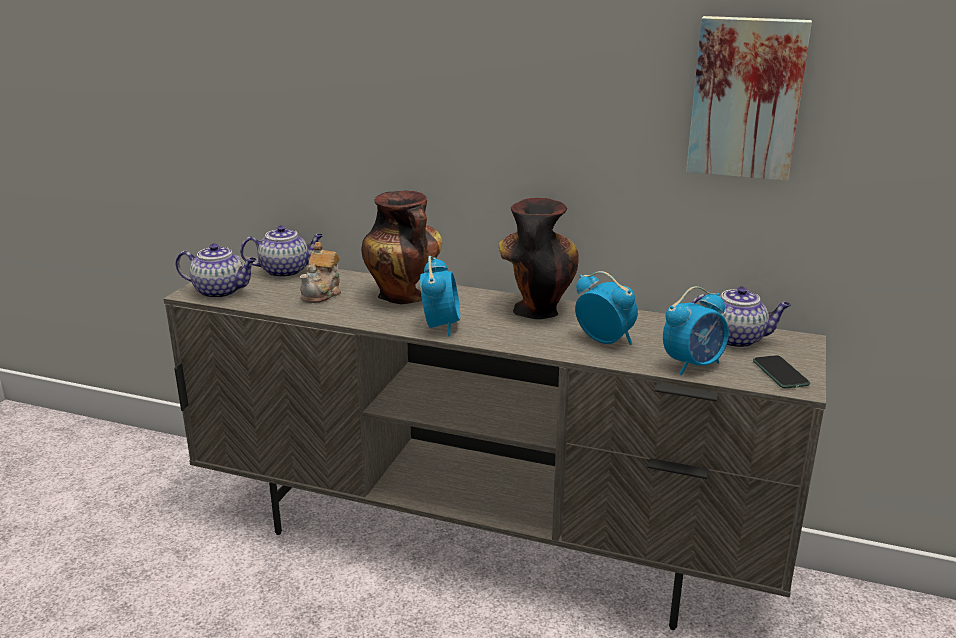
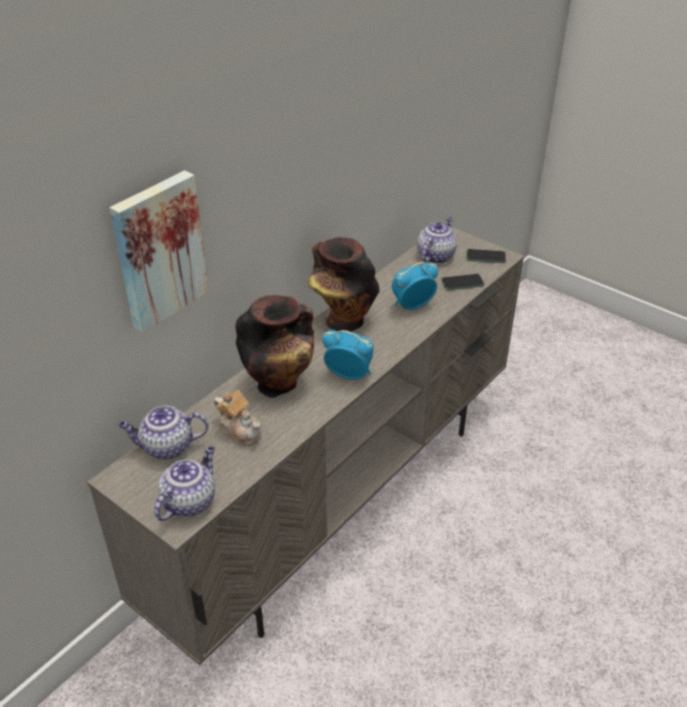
camera: 70 degrees left, 15 degrees up
(286, 271) = (166, 447): teapot -> teapot turned 105 degrees counterclockwise
(693, 365) = (462, 283): alarm clock -> phone
(746, 98) = (404, 105): picture -> picture (158, 250)

